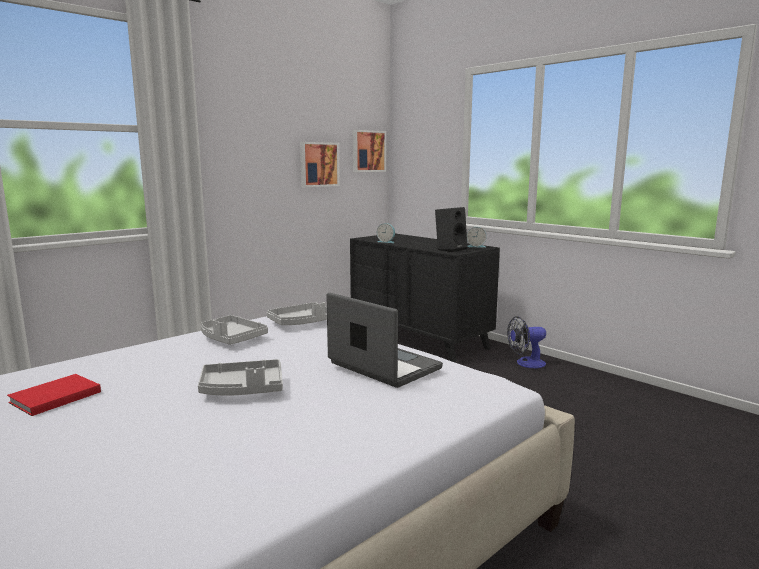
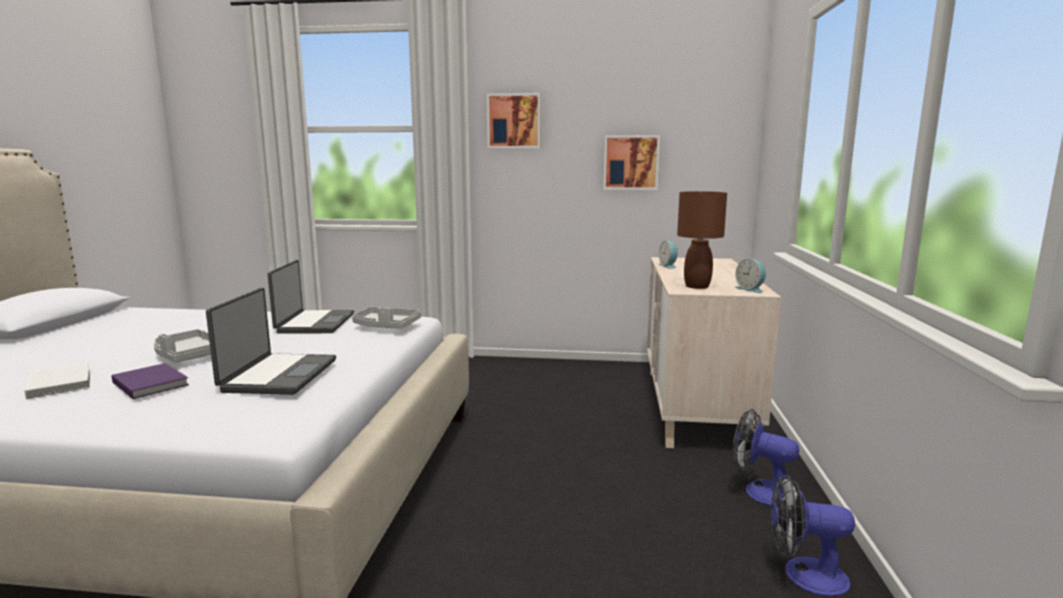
camera: 50 degrees right, 0 degrees up
(53, 397) = (149, 327): red book -> none
(220, 451) = (61, 382): none -> white book
(231, 338) = (314, 323): grey tray -> laptop
(316, 409) = (151, 383): none -> purple book
(368, 151) = (716, 145): picture -> picture (514, 121)
(419, 338) = (696, 407): black dresser -> beige dresser
(450, 249) = (697, 286): black speaker -> brown table lamp
(601, 385) = (804, 575): none -> fan

